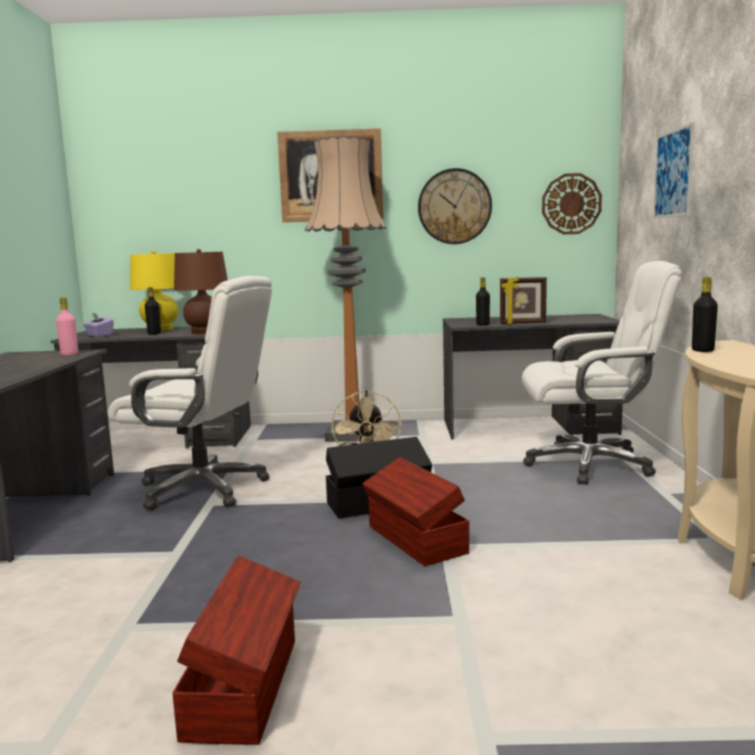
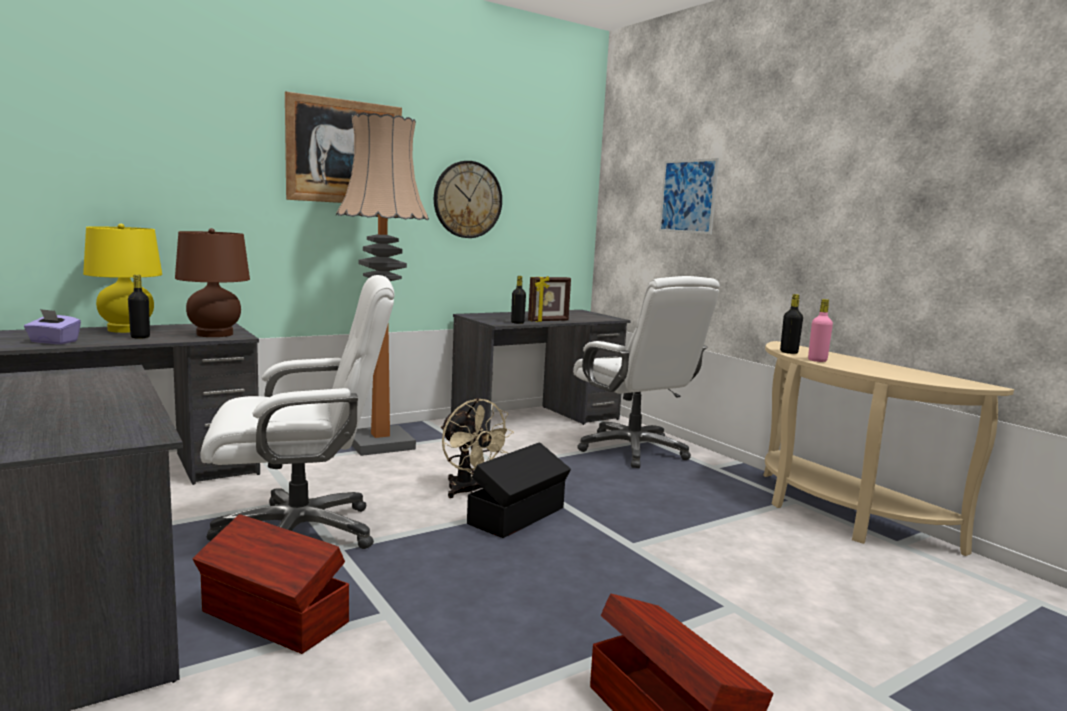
camera: 35 degrees left, 0 degrees up
(69, 354) = (110, 376): pink bottle -> pink bottle (817, 360)
(415, 540) = (601, 545): brown storage box -> brown storage box (274, 618)
(571, 204) = (564, 207): wall clock -> none
(590, 464) = (633, 450): white office chair -> white office chair turned 90 degrees clockwise

